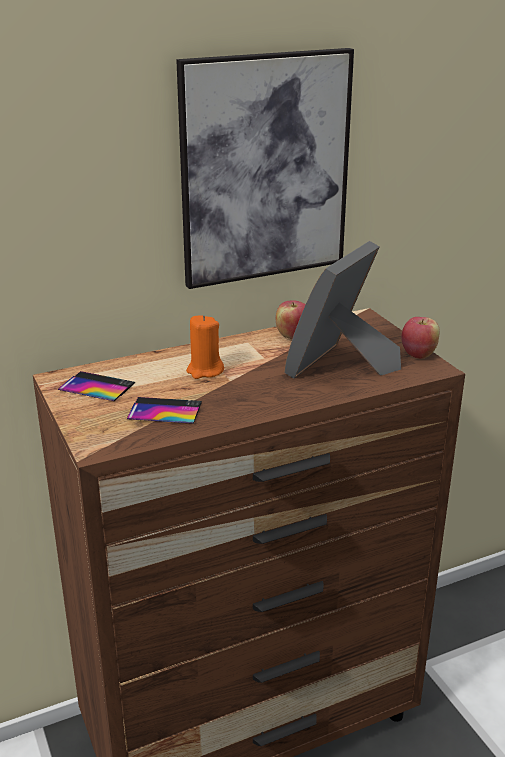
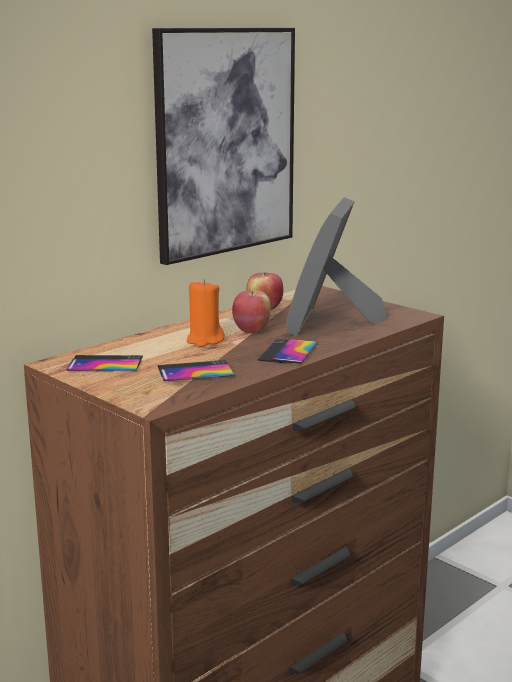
camera: 20 degrees left, 10 degrees down
(268, 399) = (288, 352): none -> phone
(418, 354) = (391, 308): apple -> apple (251, 330)

